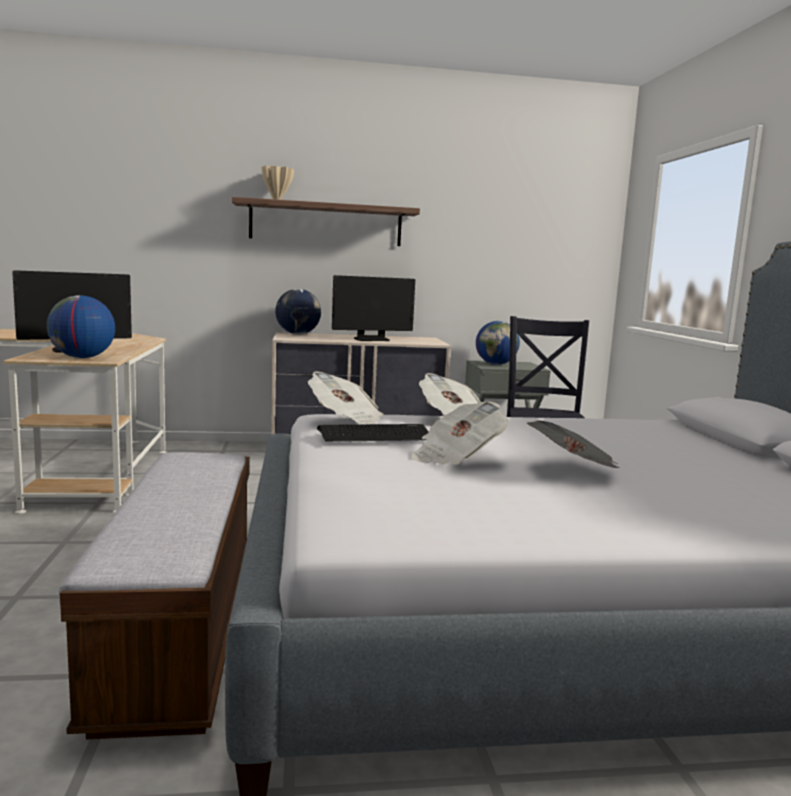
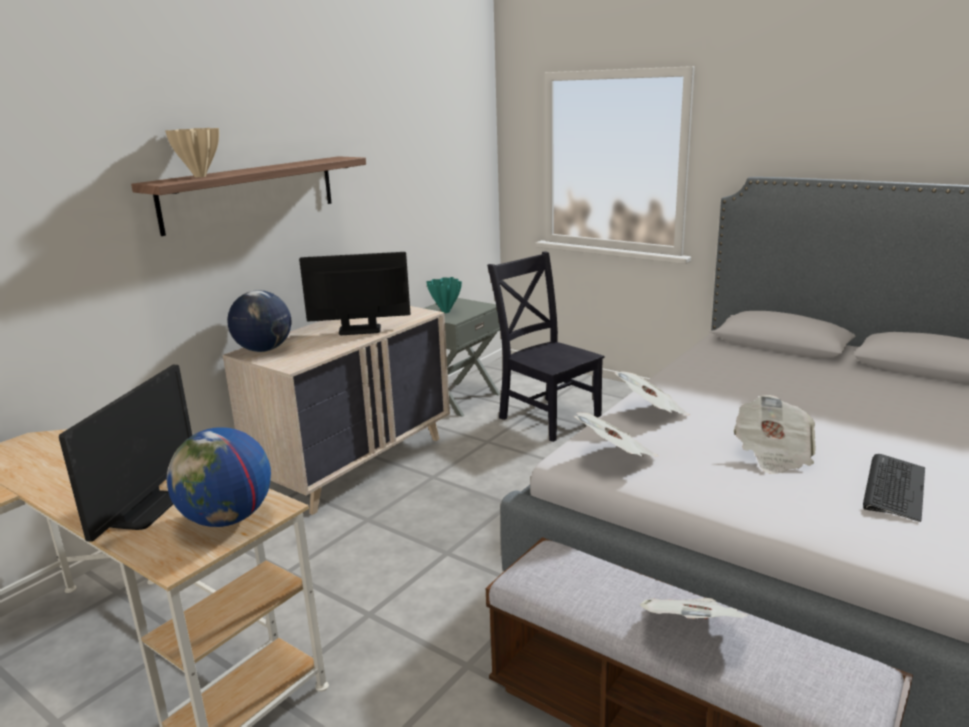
camera: 45 degrees left, 10 degrees up
(371, 339) = (359, 330): monitor -> monitor turned 120 degrees counterclockwise
(375, 435) = (688, 462): keyboard -> keyboard (893, 488)
(496, 364) = (445, 312): globe -> turquoise vase
(573, 470) = (837, 428): newspaper -> newspaper (691, 631)

